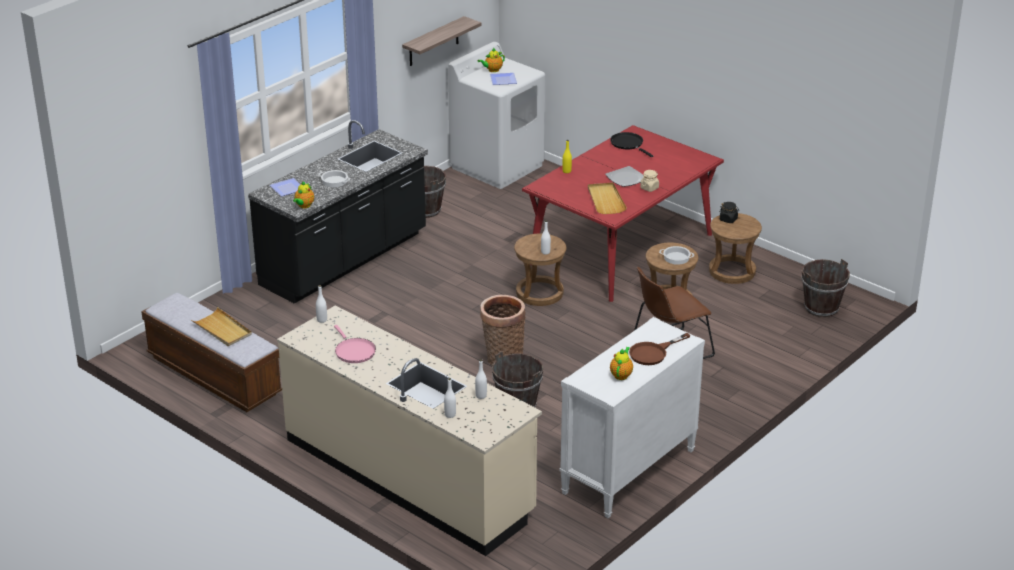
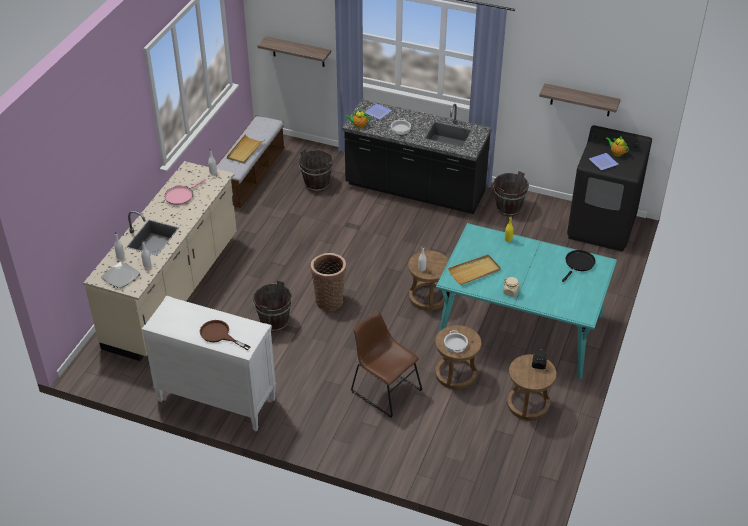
camera: 70 degrees right, 10 degrees up
(150, 189) = (298, 52): none -> shelf
(497, 166) = (602, 227): white washing machine -> black washing machine
(621, 248) = (521, 327): red dining table -> turquoise dining table
(621, 374) = (184, 324): teapot -> none
(626, 178) = (518, 275): plate -> plate (121, 276)
(821, 308) = (503, 476): brown bucket -> brown bucket (317, 184)

